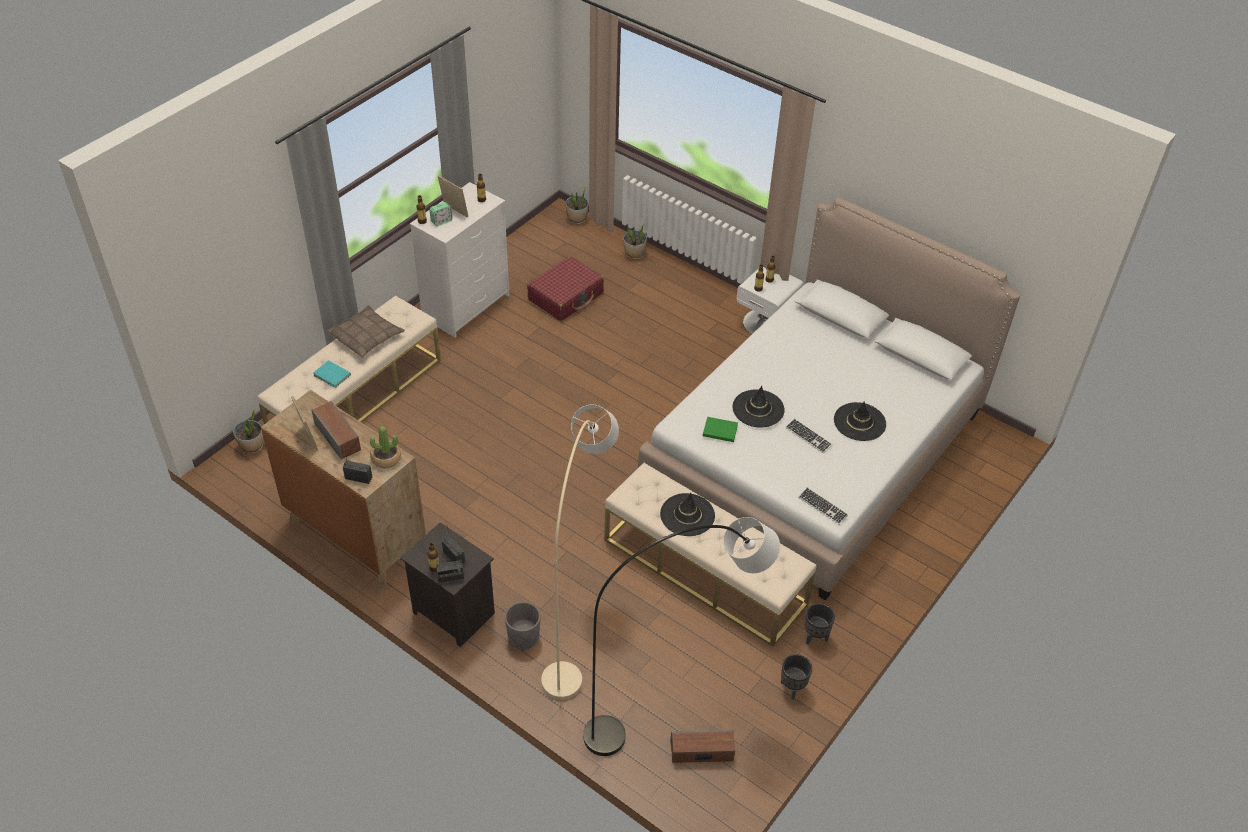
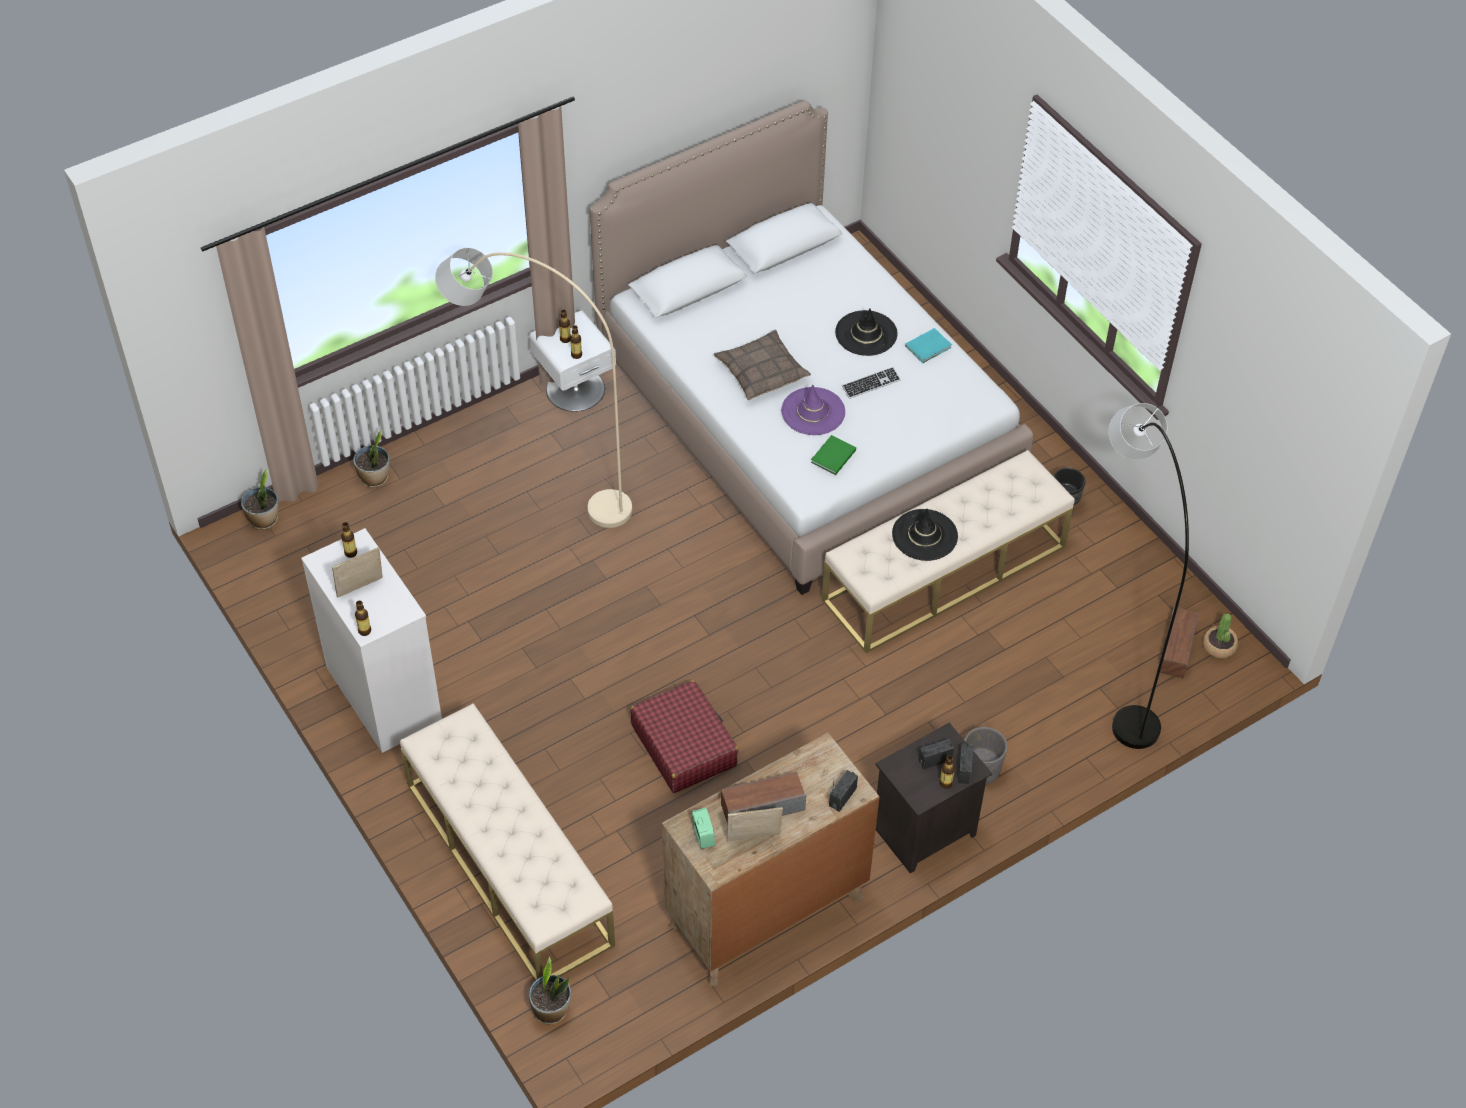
camera: 70 degrees left, 5 degrees up
(332, 376) = (539, 844): turquoise book -> turquoise book (929, 347)
(366, 337) = (476, 790): pillow -> pillow (761, 372)
(386, 458) = (820, 762): potted plant -> potted plant (1219, 646)
(441, 221) = (375, 609): alarm clock -> alarm clock (703, 836)
(566, 296) = (422, 576): red suitcase -> red suitcase (684, 745)
(579, 619) = (973, 709): beige floor lamp -> beige floor lamp (540, 477)
(758, 409) = (813, 412): black hat -> purple hat
(792, 688) = (1121, 548): black planter -> none
(822, 507) = (976, 407): keyboard -> none

